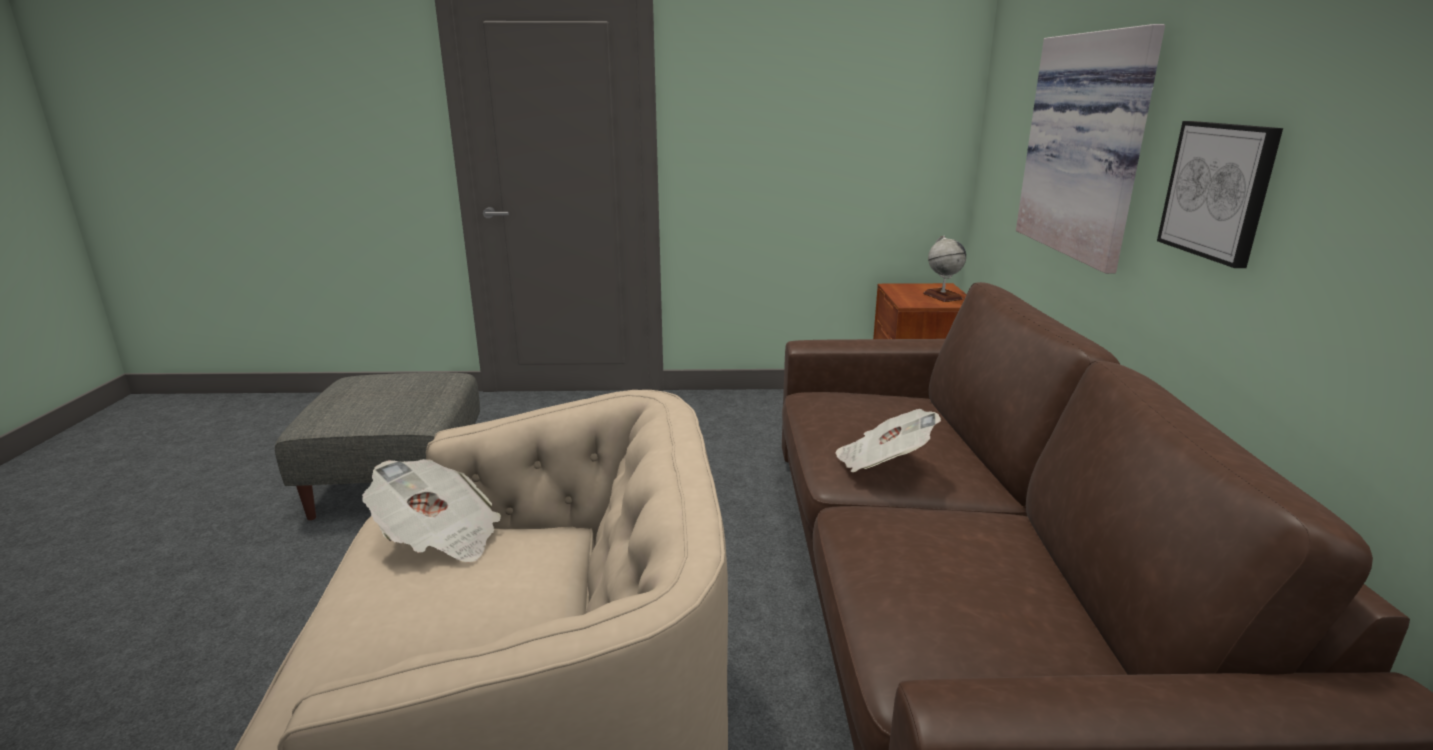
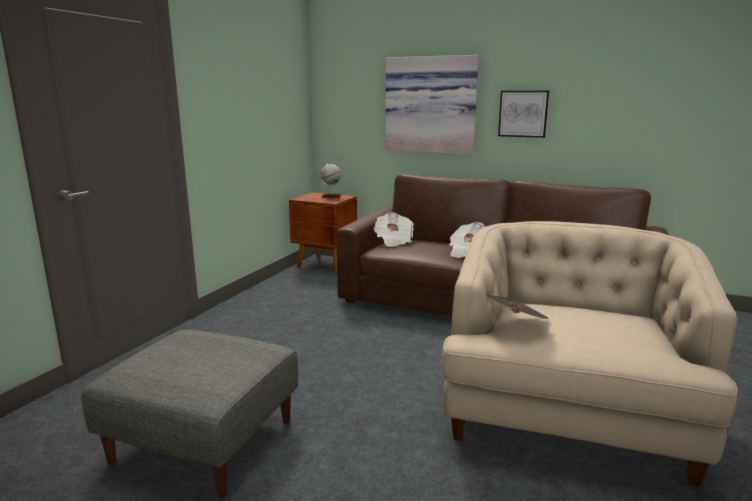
camera: 65 degrees left, 5 degrees down
(866, 393) = (393, 240): none -> newspaper

